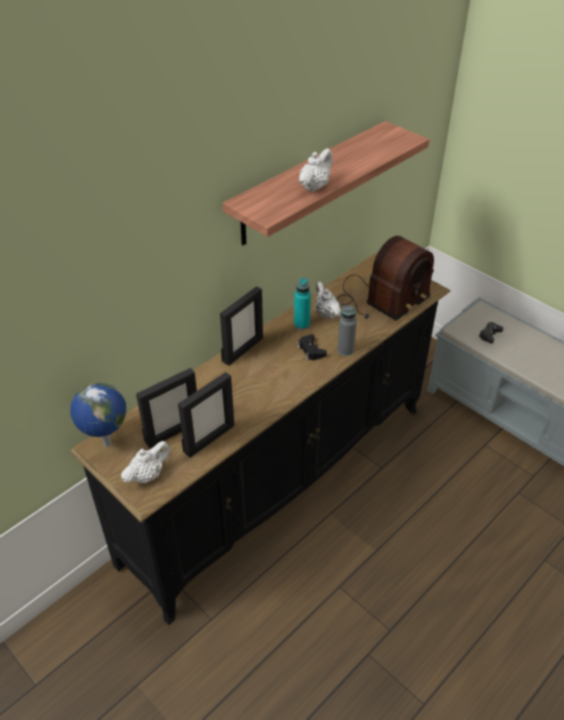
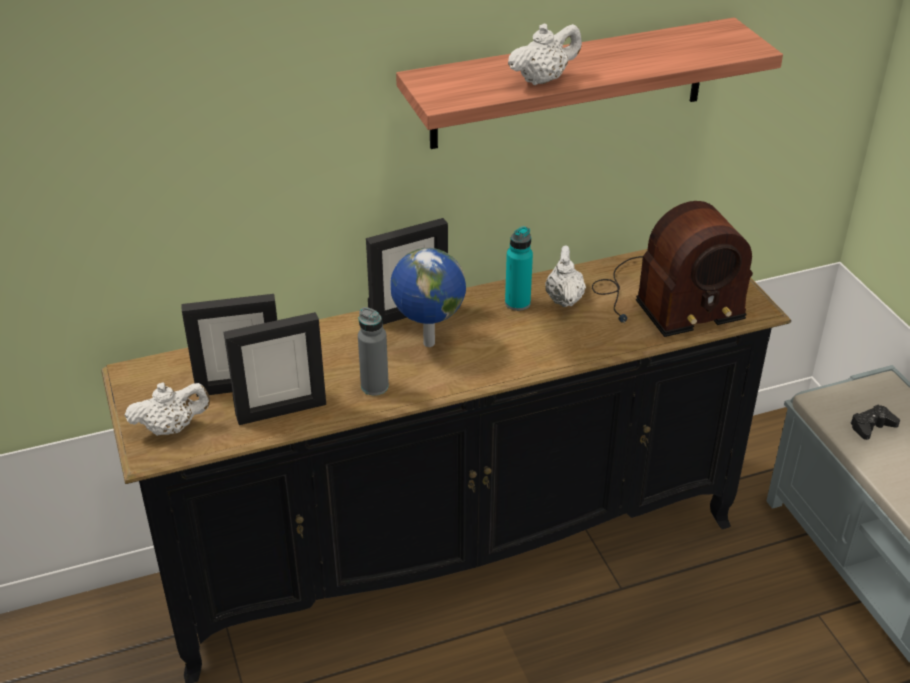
camera: 25 degrees right, 5 degrees down
(106, 444) = (147, 374): globe -> globe (427, 343)
(311, 350) = (505, 341): black game controller -> none
(345, 350) = (557, 356): grey bottle -> grey bottle (374, 386)

